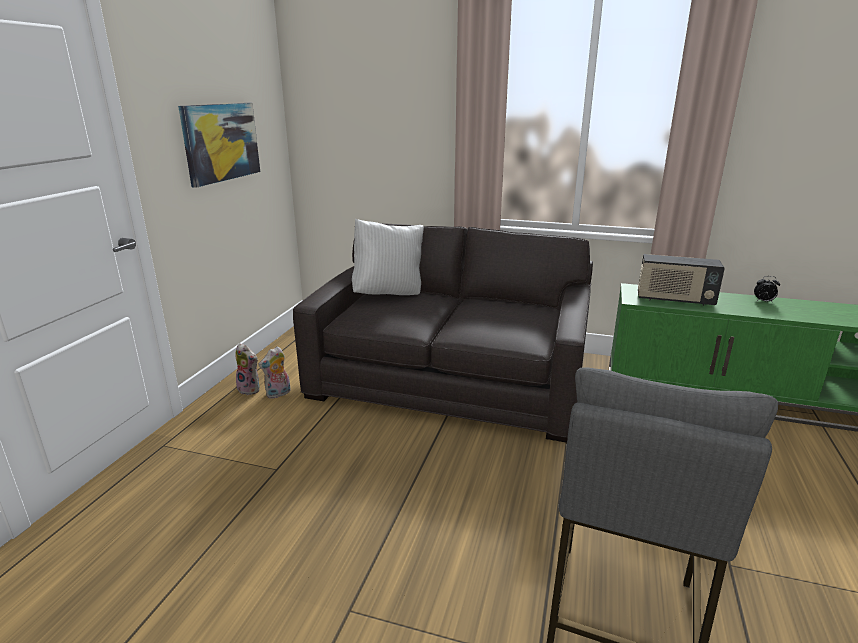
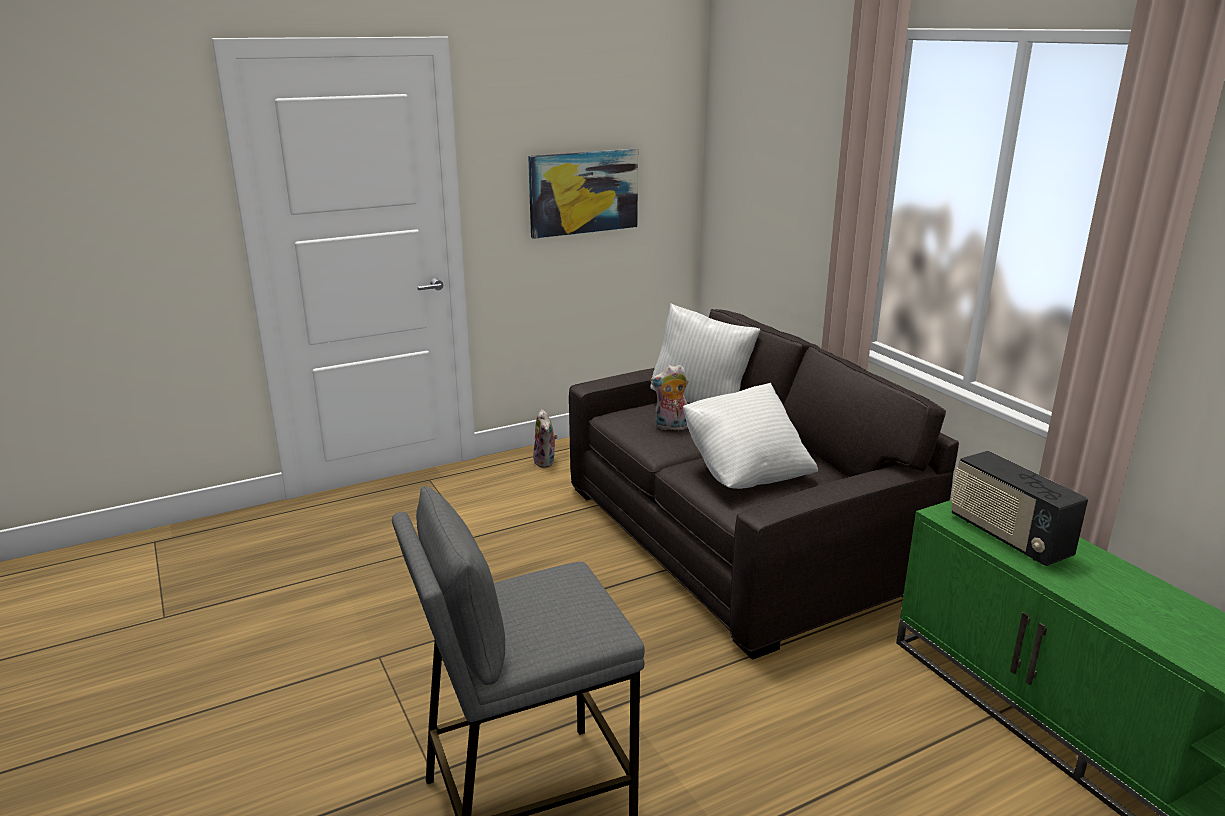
camera: 45 degrees right, 0 degrees up
(278, 394) = (560, 476): plush toy -> plush toy (671, 427)
(493, 321) = (745, 472): none -> white pillow
(763, 301) = (1159, 598): alarm clock -> none

